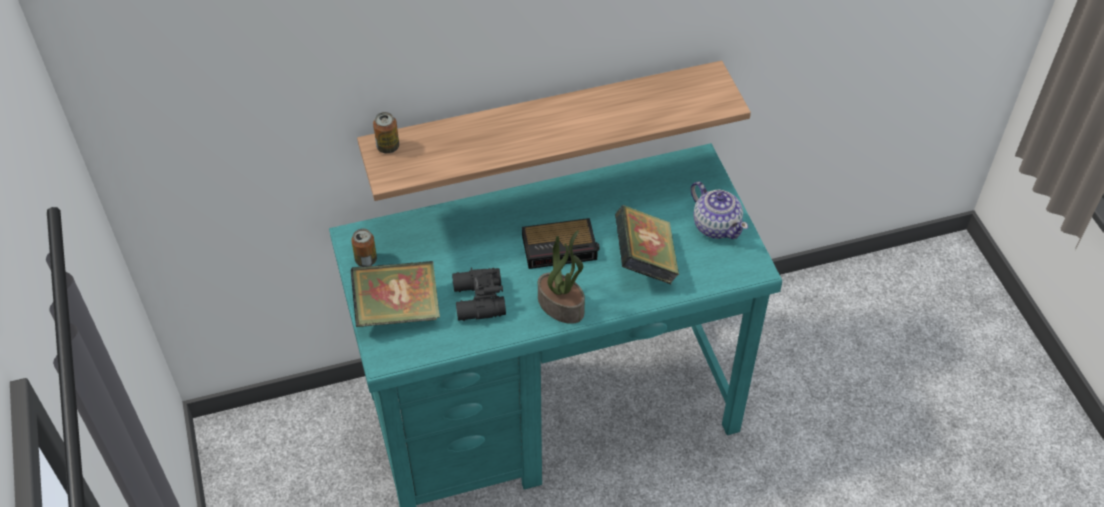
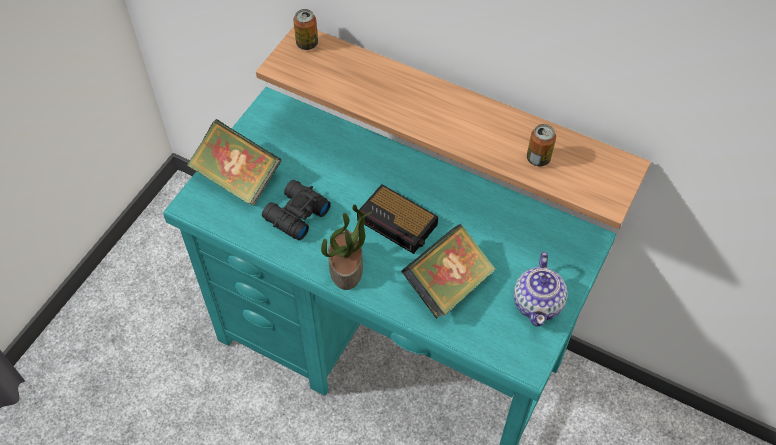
camera: 45 degrees right, 5 degrees up
(366, 260) = (261, 126): can -> can (538, 158)

